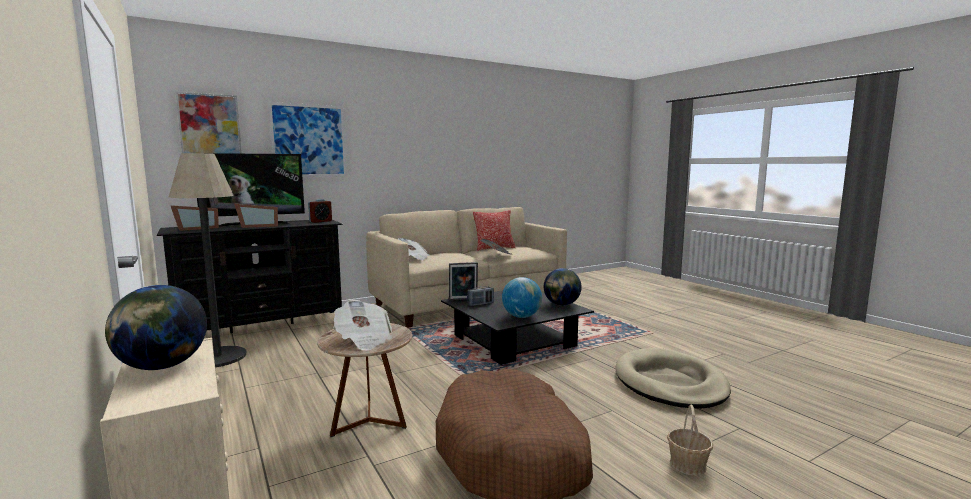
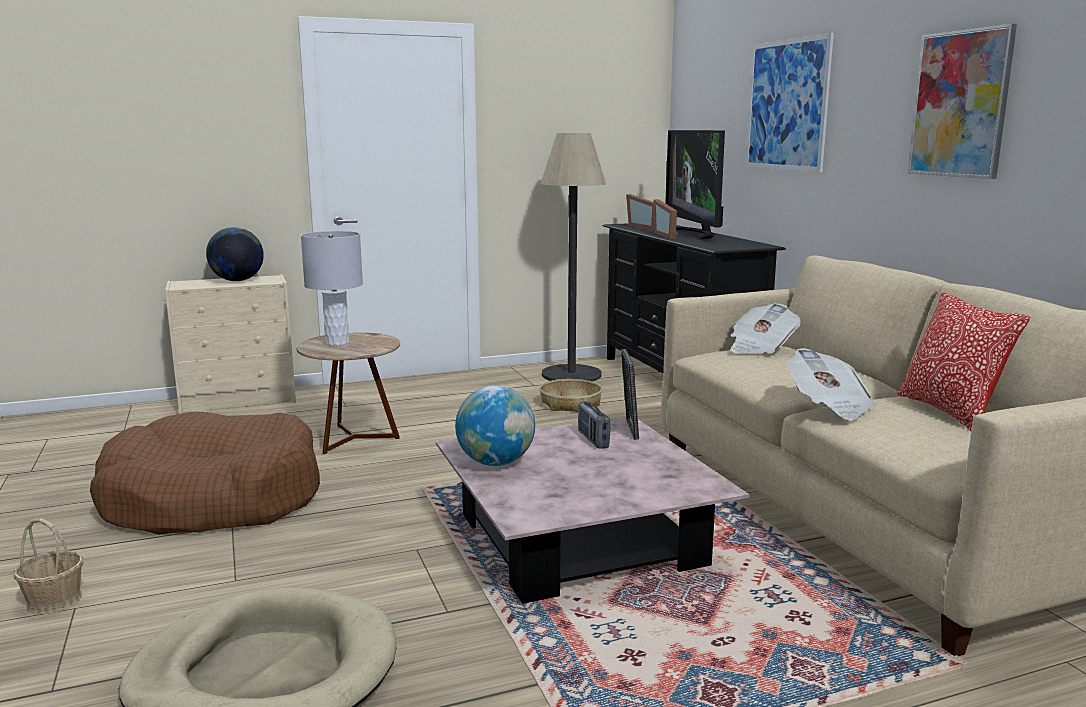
camera: 100 degrees right, 5 degrees up
(210, 129) = (707, 95): picture -> picture (960, 104)
(301, 353) = (570, 404): none -> basket
(320, 221) = (732, 245): alarm clock -> none
(364, 340) = (337, 343): newspaper -> grey table lamp
(514, 340) = (581, 540): black coffee table -> pink coffee table
(561, 304) = (565, 508): globe -> none

